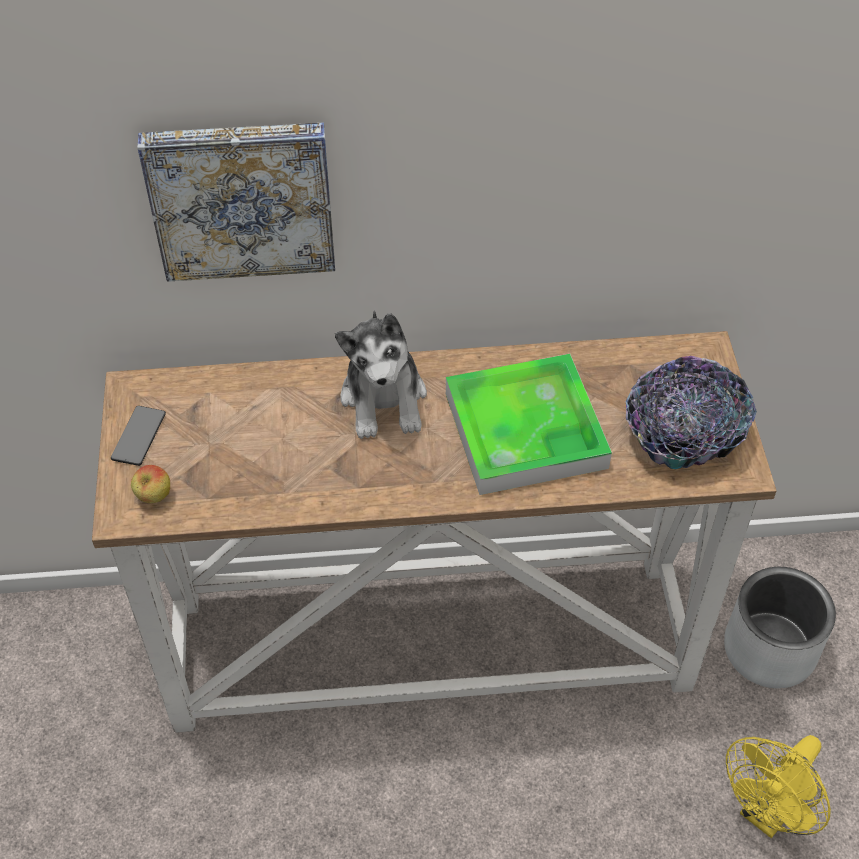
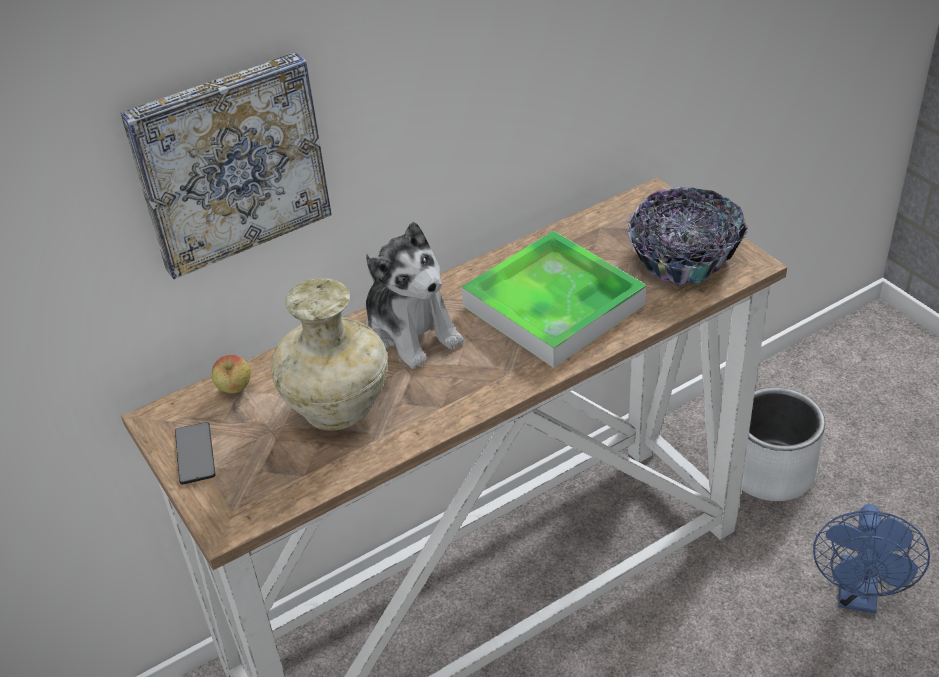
camera: 25 degrees left, 10 degrees down
(154, 497) = (248, 496): apple -> apple (235, 390)
(275, 449) = (339, 409): none -> beige vase
(767, 813) = (858, 596): yellow fan -> blue fan

